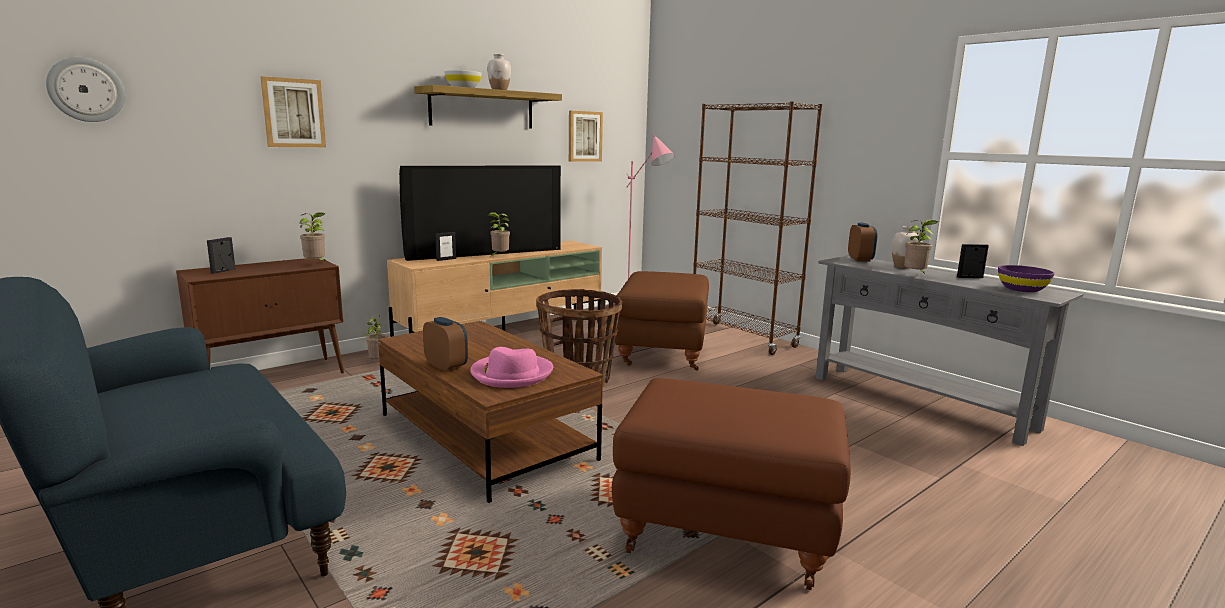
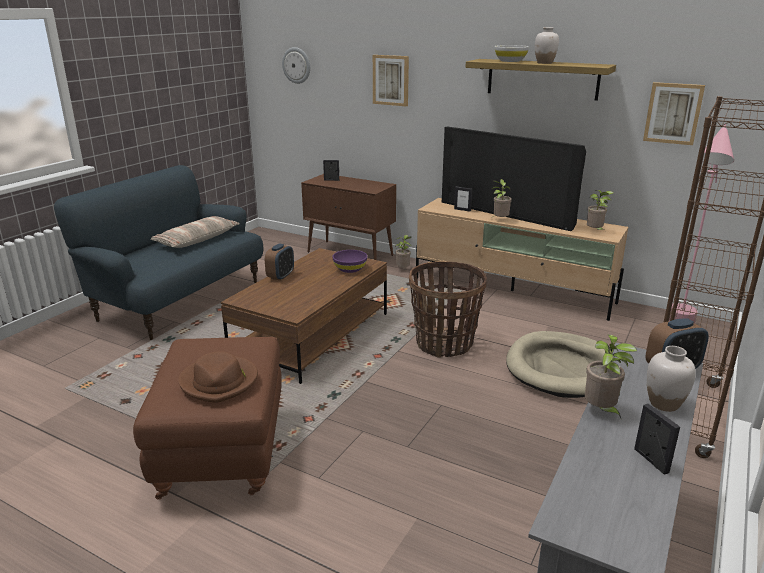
camera: 70 degrees right, 10 degrees up
(187, 397) = (197, 240): none -> pillow
(316, 264) = (373, 189): potted plant -> potted plant (595, 231)
(511, 374) = (278, 296): pink hat -> none
(661, 352) = (561, 368): brown ottoman -> beige dog bed
(772, 403) = (220, 382): none -> brown hat
(1022, 289) = (608, 506): purple bowl -> purple bowl (350, 269)

